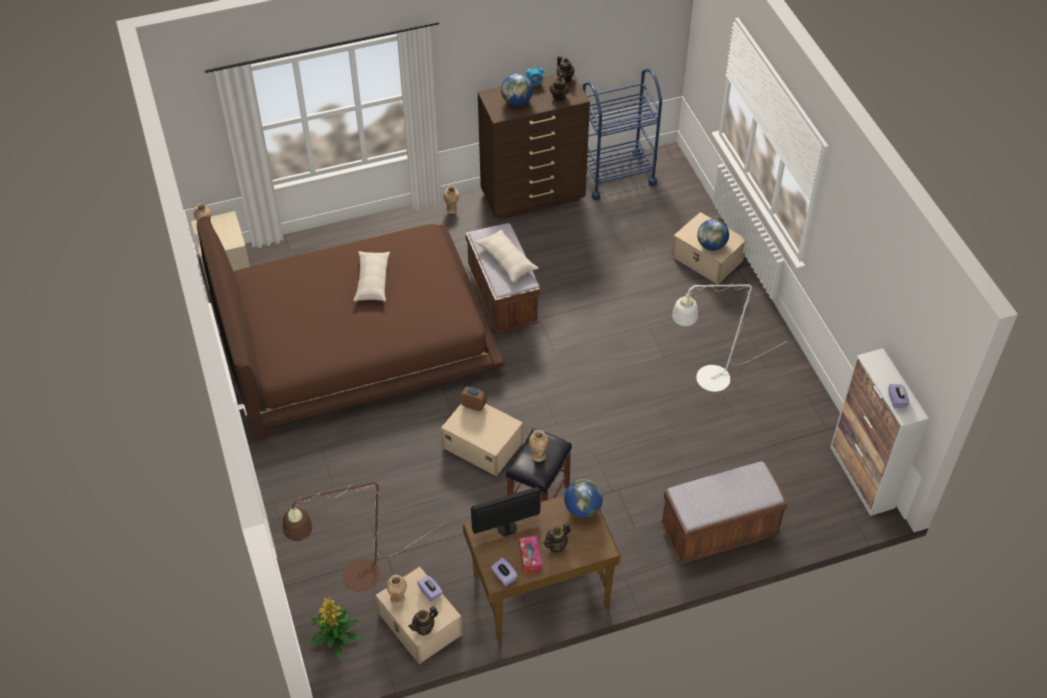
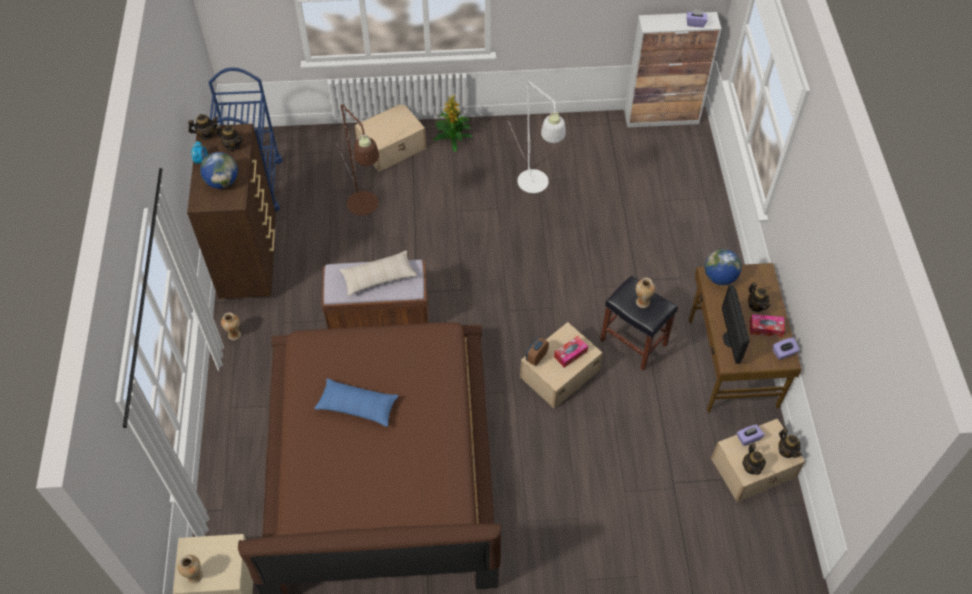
camera: 75 degrees left, 5 degrees up
(335, 637) = (757, 545): potted plant -> potted plant (453, 137)
(352, 580) = (695, 518): brown floor lamp -> brown floor lamp (365, 209)
(372, 281) = (357, 406): beige pillow -> blue pillow
(398, 599) = (751, 467): vase -> teapot
(485, 431) = (570, 354): none -> tissue box
(711, 245) = (400, 128): globe -> none
(719, 531) = (695, 221): brown bench -> none

